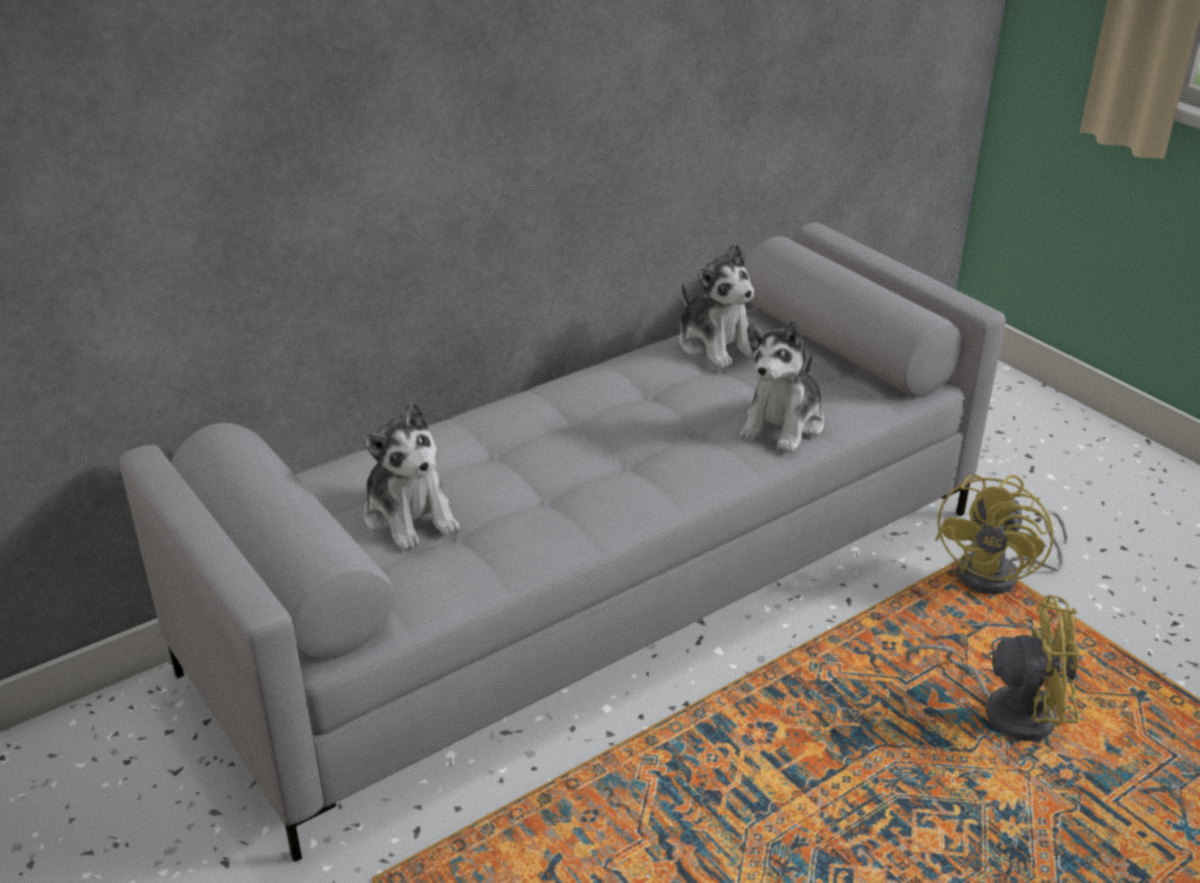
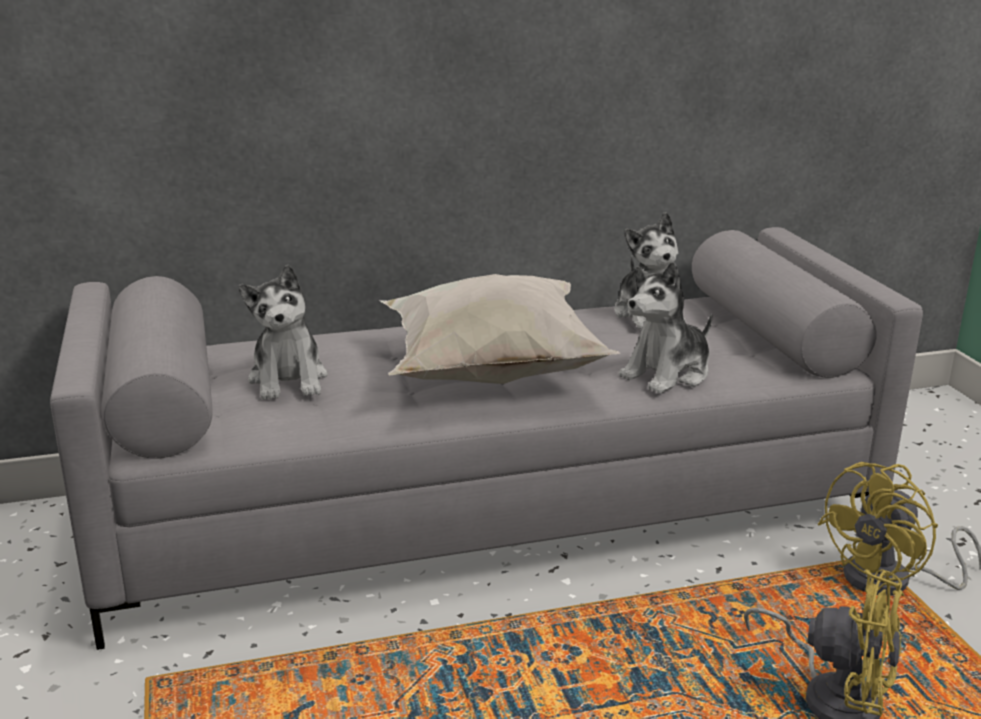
camera: 20 degrees right, 10 degrees down
(613, 462) = (490, 374): none -> white pillow

